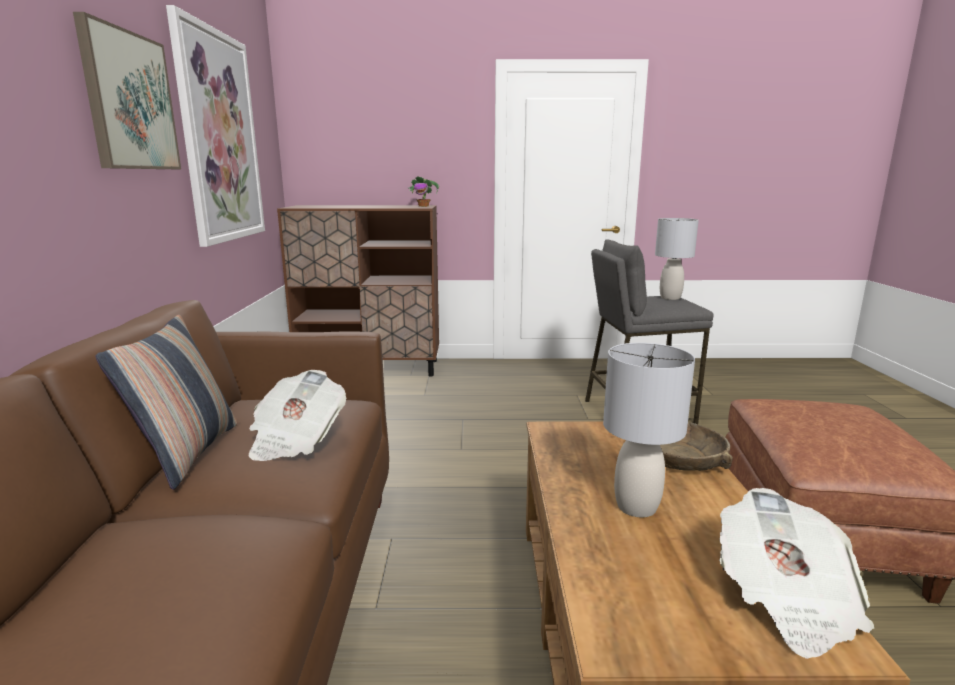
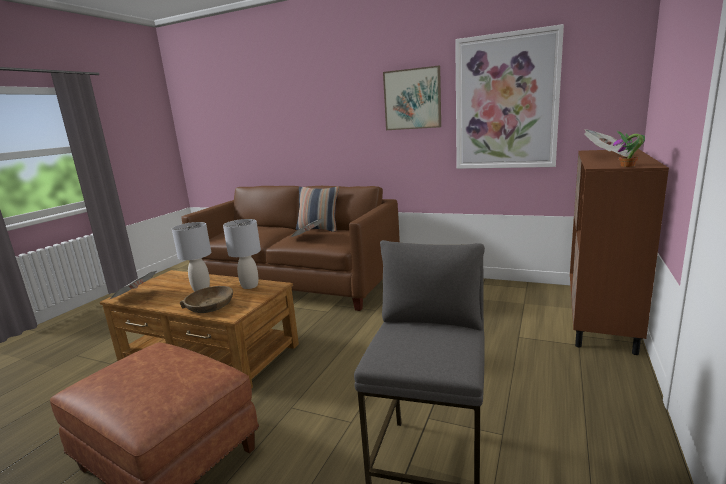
camera: 115 degrees right, 0 degrees up
(351, 206) = (607, 156): none -> newspaper
(670, 297) = (438, 357): grey table lamp -> grey table lamp (250, 286)

